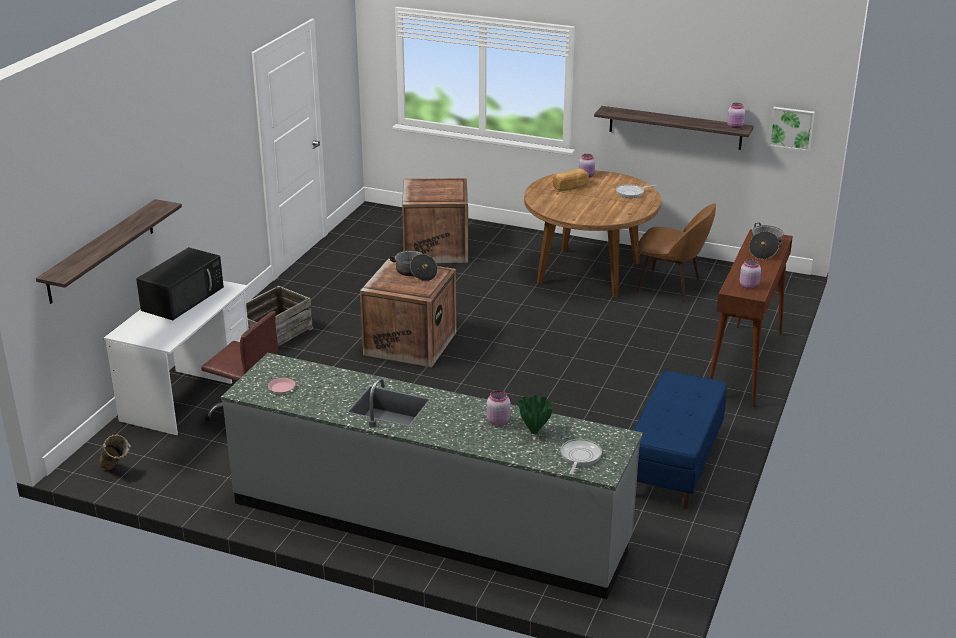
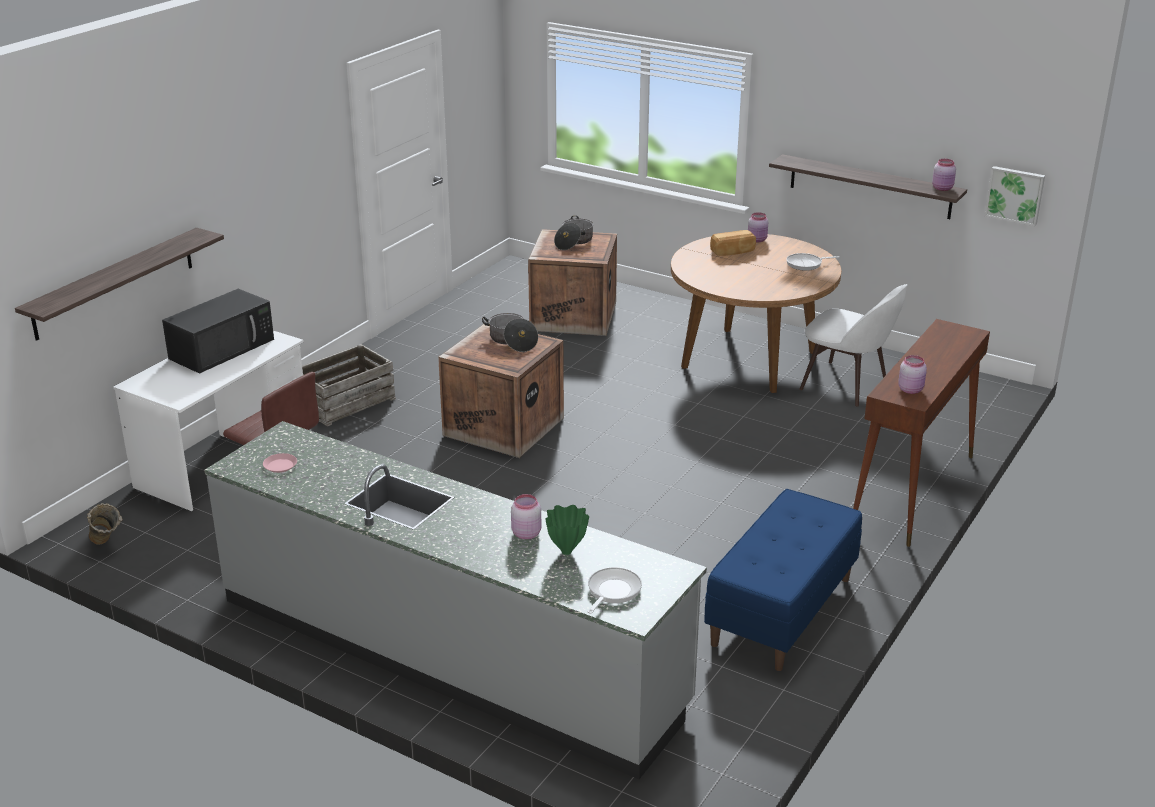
camera: 10 degrees right, 0 degrees up
(671, 286) = (847, 384): brown chair -> white chair
(764, 249) = (947, 345): cooking pot -> cooking pot (574, 242)

